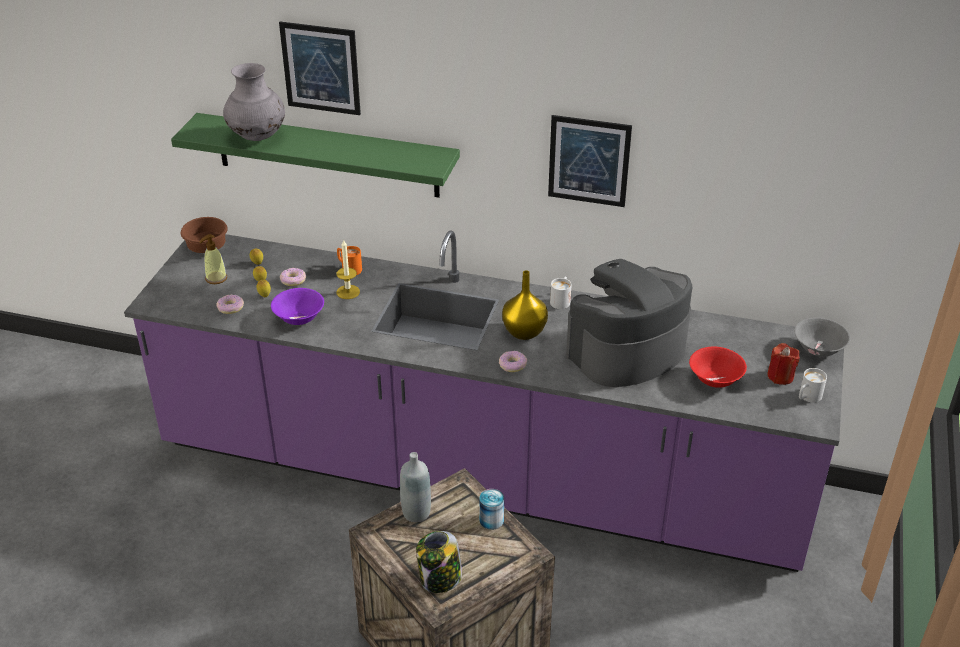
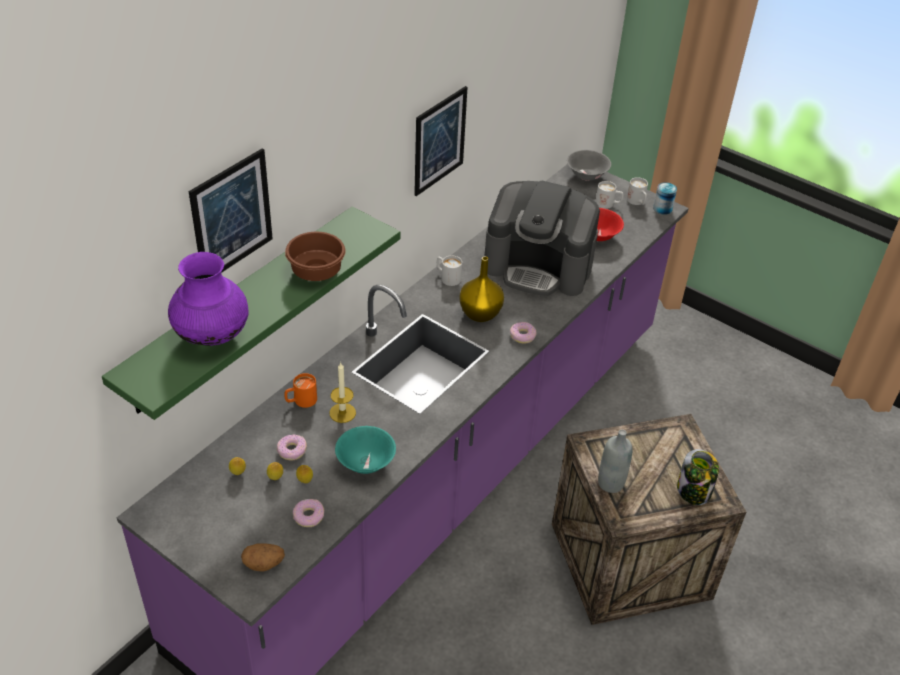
camera: 70 degrees left, 5 degrees up
(177, 301) = (264, 564): none -> potato
(206, 248) = (171, 513): brown bowl -> brown bowl (318, 272)
(216, 278) = (241, 517): soap dispenser -> none
(257, 137) = (212, 336): grey vase -> purple vase
(299, 318) = (365, 463): purple bowl -> turquoise bowl
(491, 520) = (638, 437): can -> can (662, 208)
(626, 351) = (539, 266): coffee machine -> coffee machine turned 60 degrees counterclockwise
(780, 376) = (608, 204): red candle -> white mug

